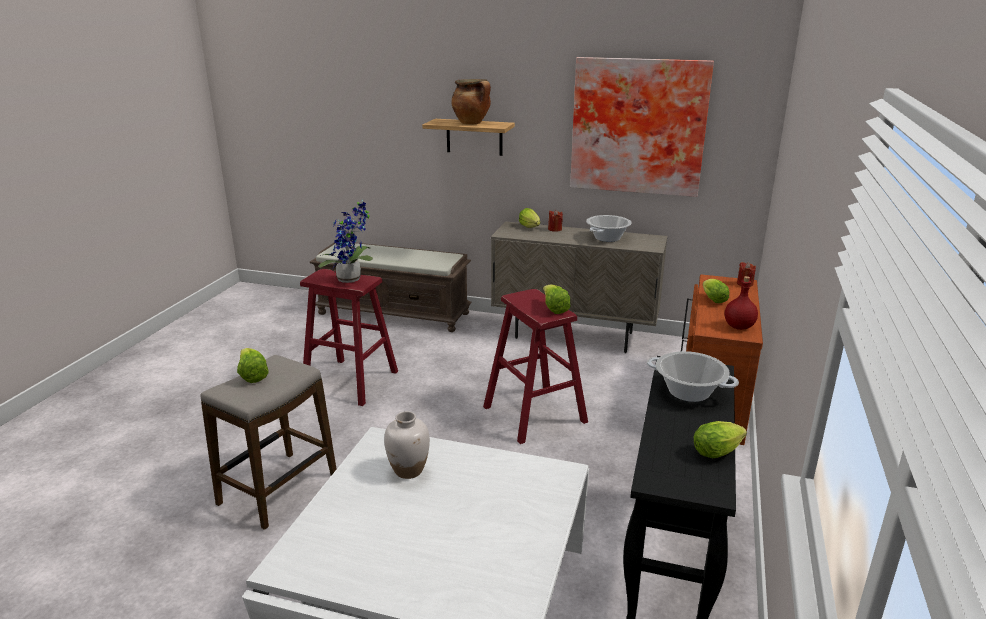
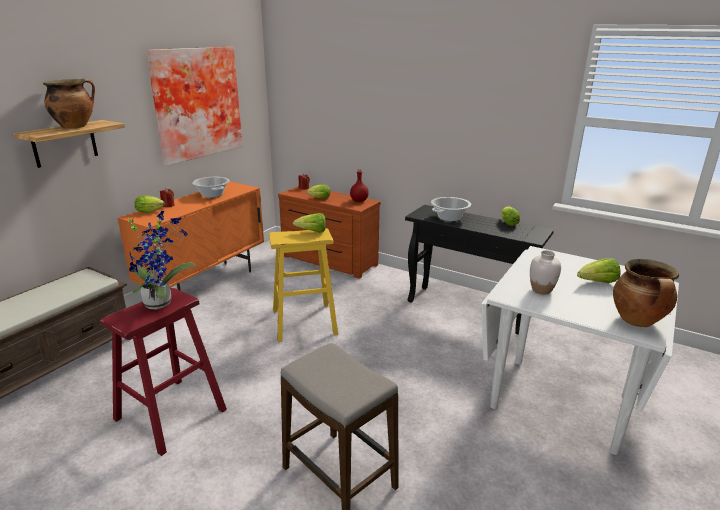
camera: 75 degrees left, 0 degrees up
(252, 376) = (324, 382): lettuce -> lettuce (597, 283)
(322, 561) = (638, 321): none -> cooking pot
(535, 414) = (304, 322): red stool -> yellow stool
(574, 336) = (206, 284): beige cabinet -> orange cabinet

